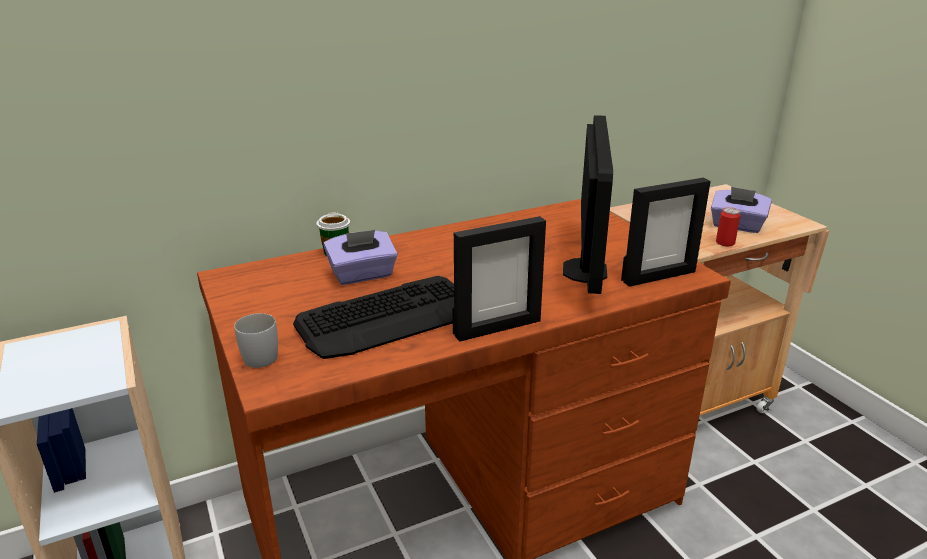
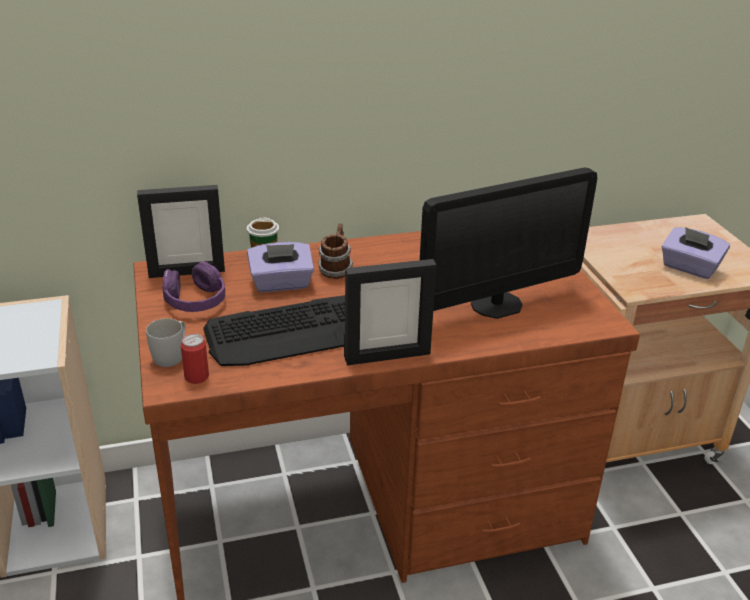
camera: 10 degrees right, 5 degrees up
(275, 300) = (195, 301): none -> purple headphones
(414, 258) = (335, 270): none -> mug
(584, 270) = (496, 304): monitor -> monitor turned 45 degrees clockwise
(658, 276) = (567, 320): picture frame -> picture frame (187, 271)
(725, 243) = (666, 287): can -> can (196, 377)

